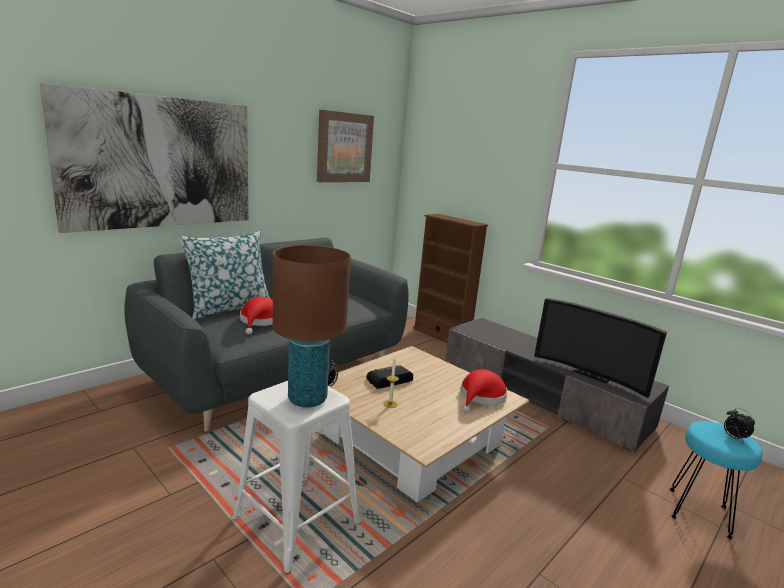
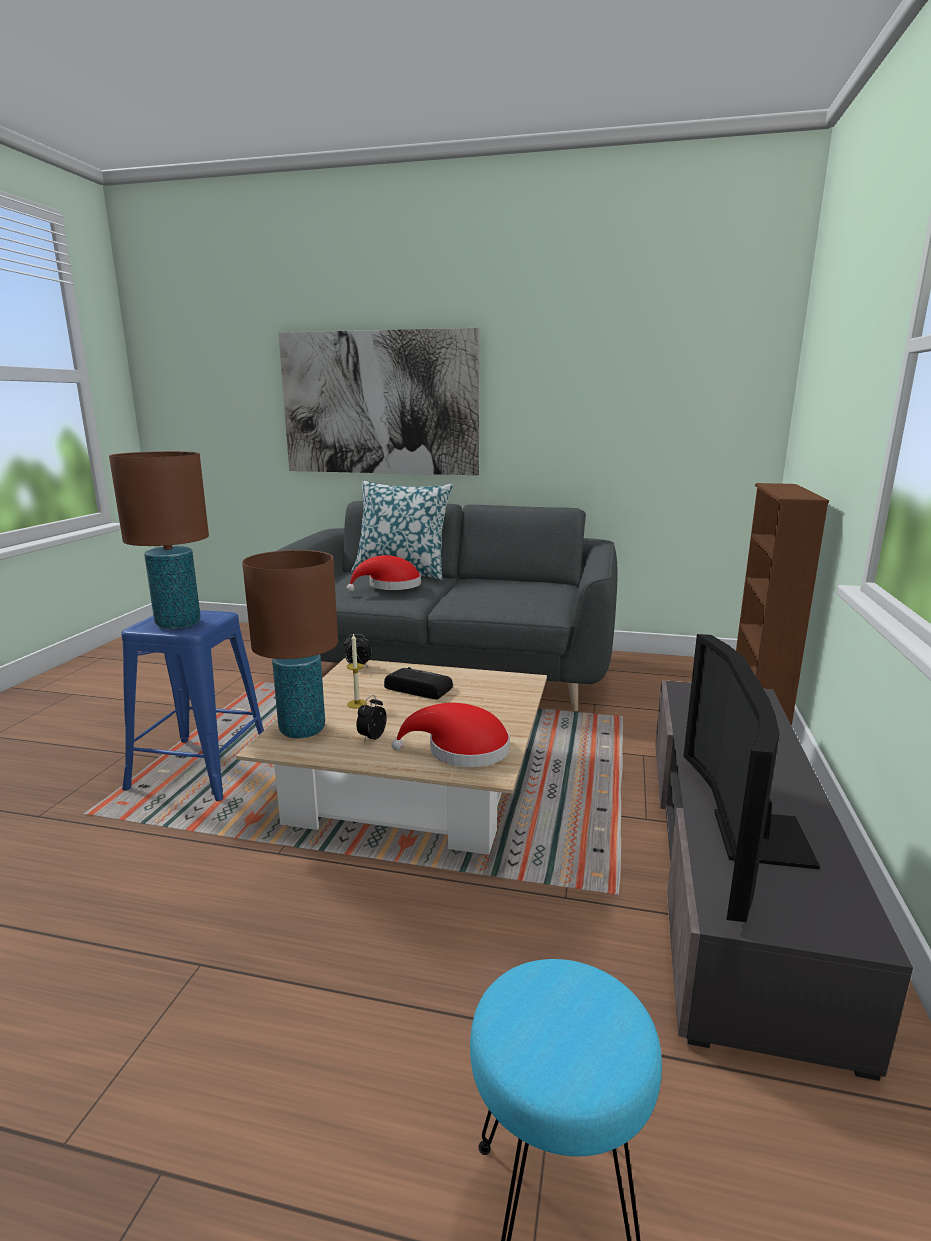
camera: 60 degrees right, 0 degrees up
(297, 520) = (201, 768): white stool -> blue stool
(344, 147) = (648, 374): picture -> none
(410, 432) = (302, 730): none -> brown table lamp
(733, 437) = (571, 1041): alarm clock -> alarm clock (372, 737)

